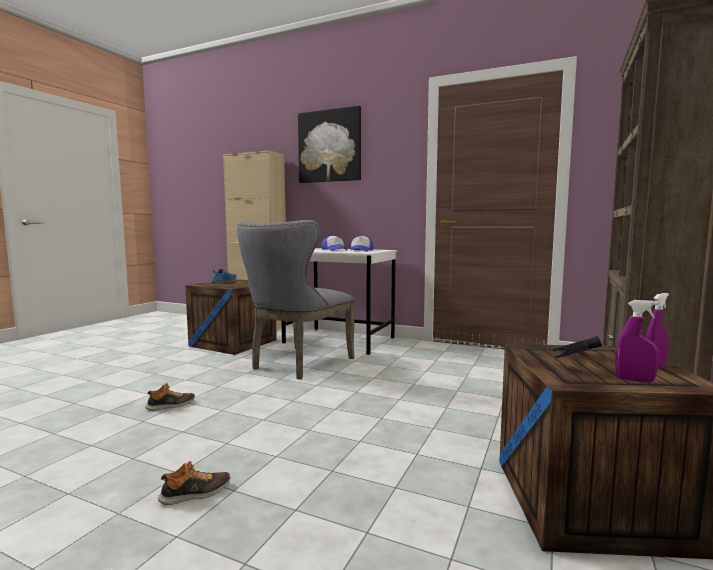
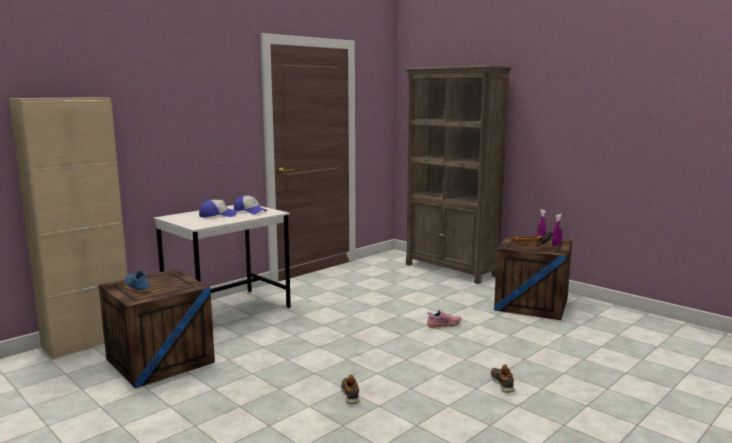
camera: 70 degrees left, 5 degrees up
(297, 364) = (285, 336): grey chair -> none
(330, 146) = (162, 91): picture -> none
(391, 428) = (443, 324): none -> pink shoe

